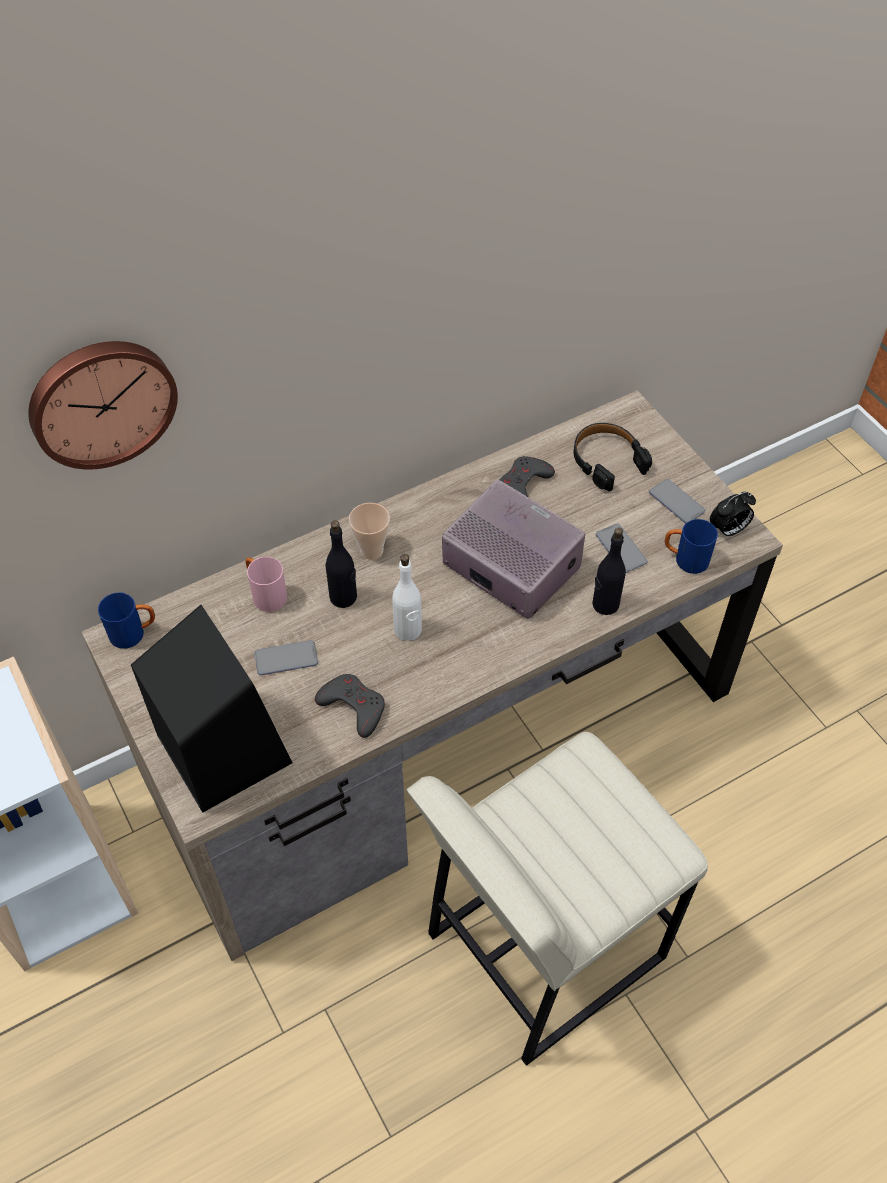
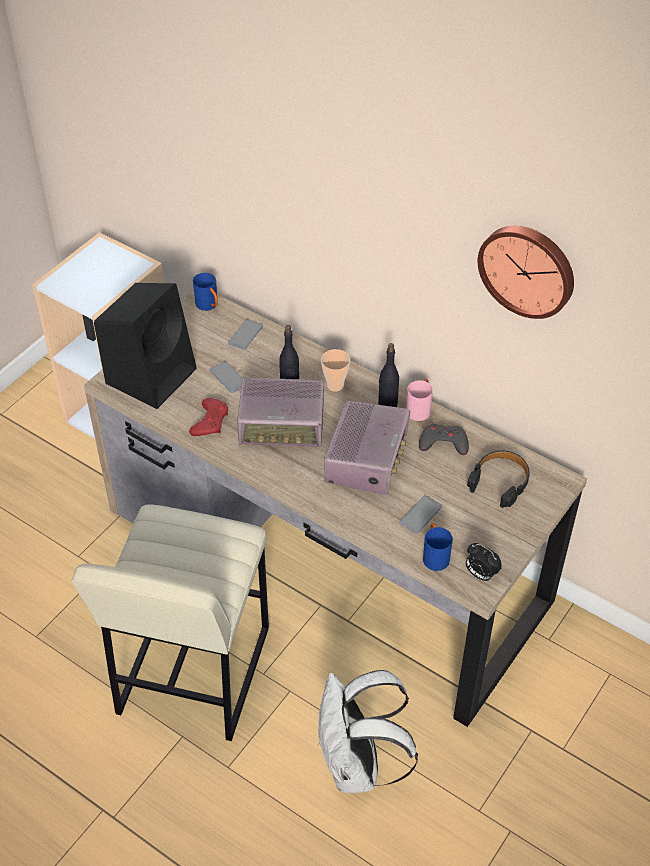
camera: 65 degrees right, 5 degrees down
(101, 401) = (239, 160): wall clock -> wall clock (528, 269)
(265, 594) = (270, 350): pink mug -> pink mug (419, 408)
(353, 707) = (210, 421): grey game controller -> red game controller
(408, 630) = (282, 426): white bottle -> radio
(541, 949) = (192, 674): beige chair -> beige chair turned 105 degrees counterclockwise
(605, 604) = (365, 521): black bottle -> black bottle (387, 403)
(676, 502) = (487, 535): phone -> phone (245, 335)
(735, 818) = (357, 766): none -> white backpack

